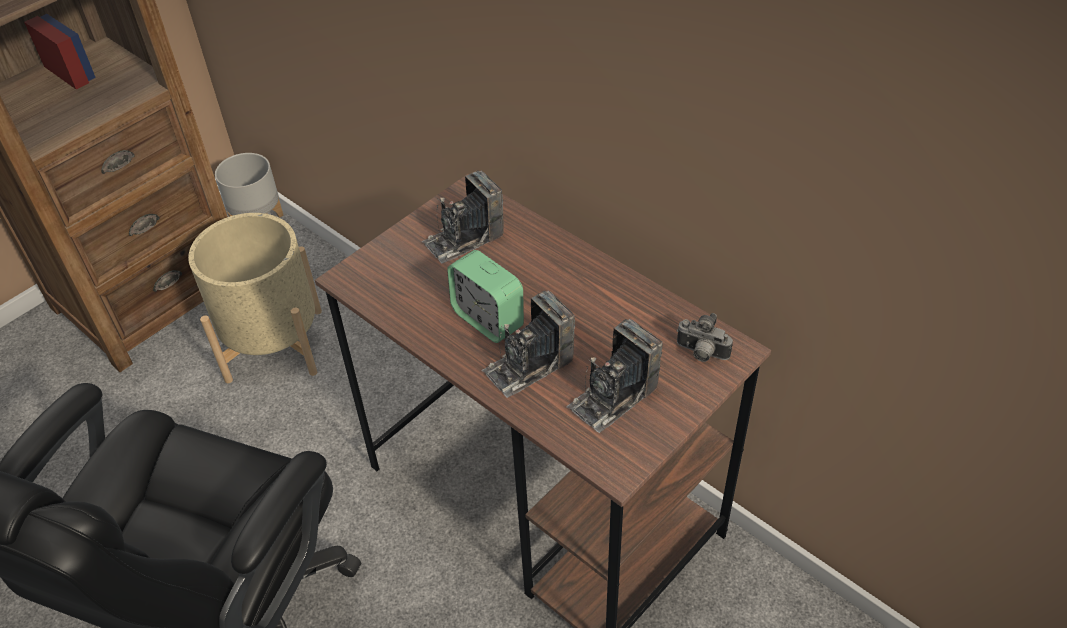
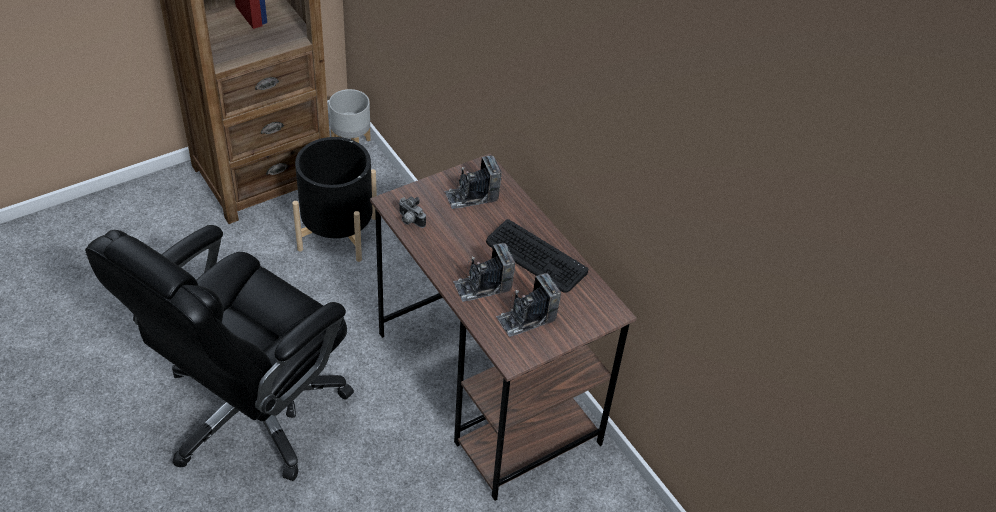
camera: 10 degrees right, 0 degrees up
(274, 345) = (338, 233): beige planter -> black planter
(488, 319) = (468, 251): alarm clock -> none
(589, 301) = (535, 257): none -> keyboard
(701, 354) = (591, 308): camera -> camera (409, 221)

